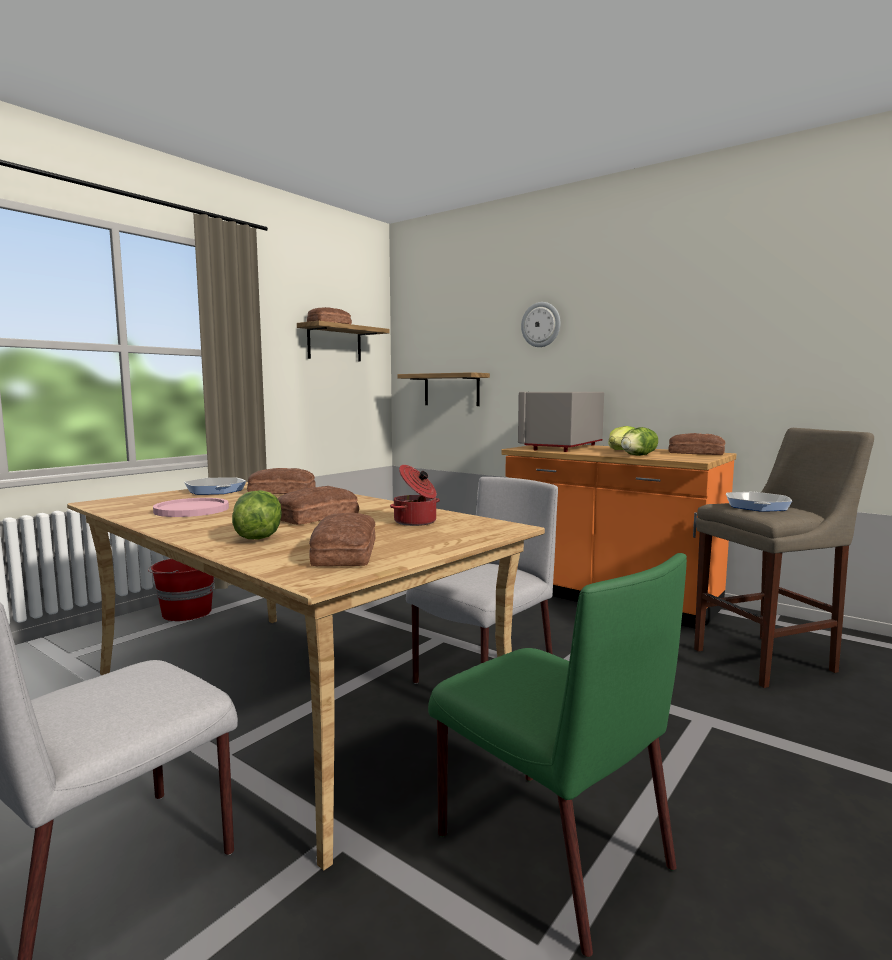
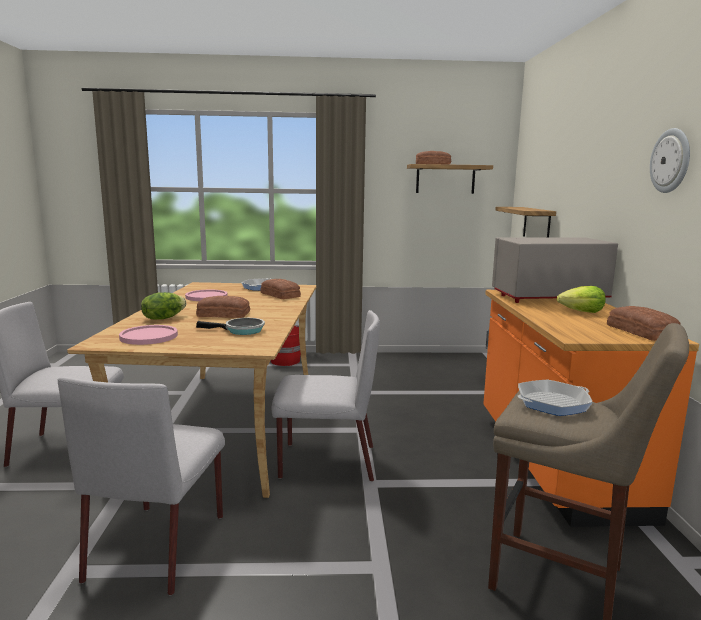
camera: 50 degrees right, 5 degrees up
(347, 553) = (149, 336): bread -> pink plate
(416, 522) = (241, 330): cooking pot -> frying pan
(541, 324) = (588, 163): wall clock -> wall clock (671, 161)
(548, 848) = (158, 545): green chair -> grey chair
(638, 455) = (554, 320): lettuce -> none

